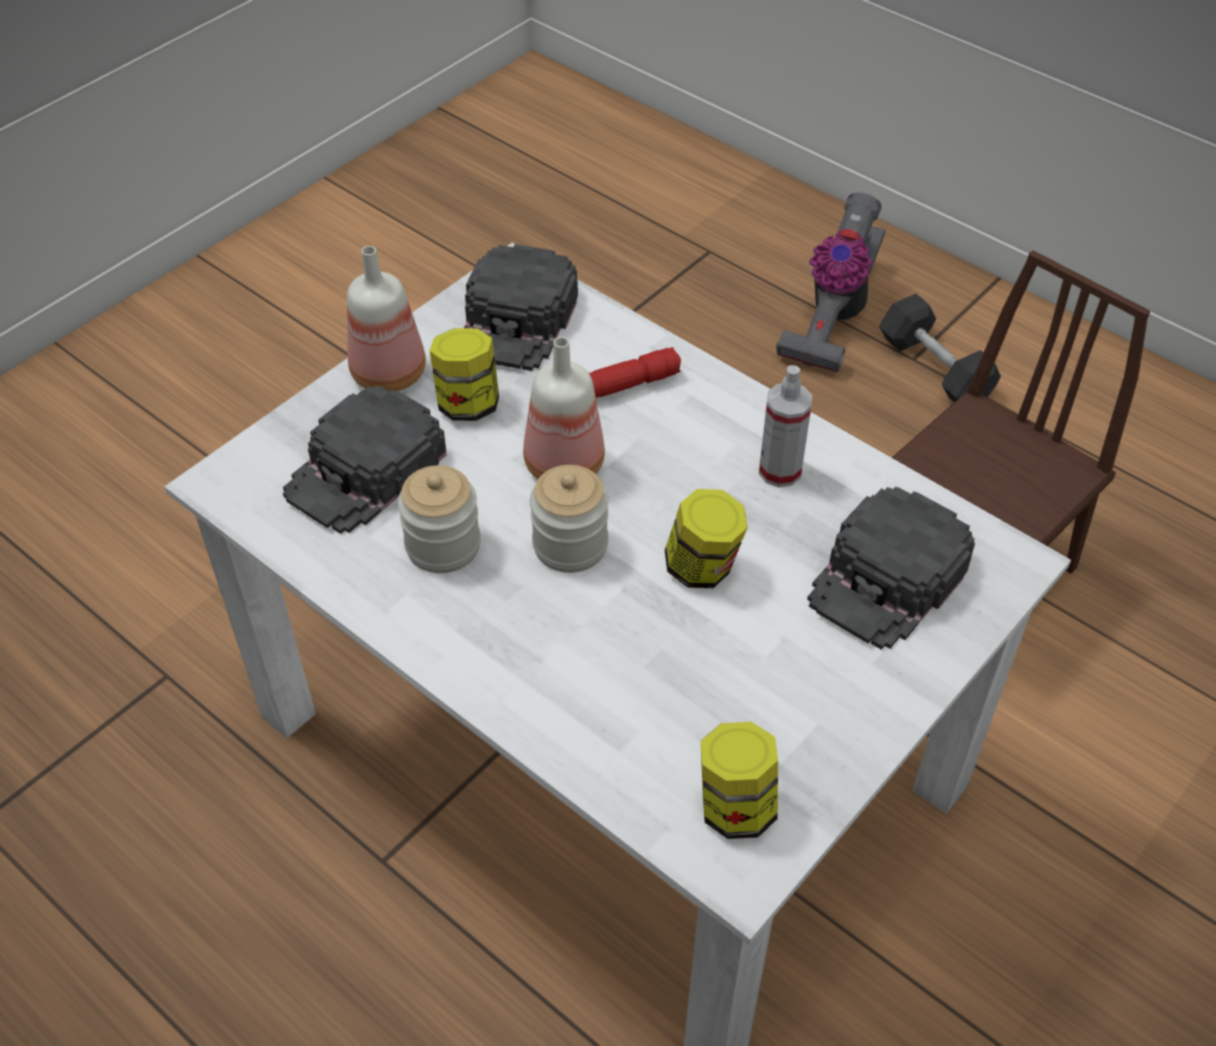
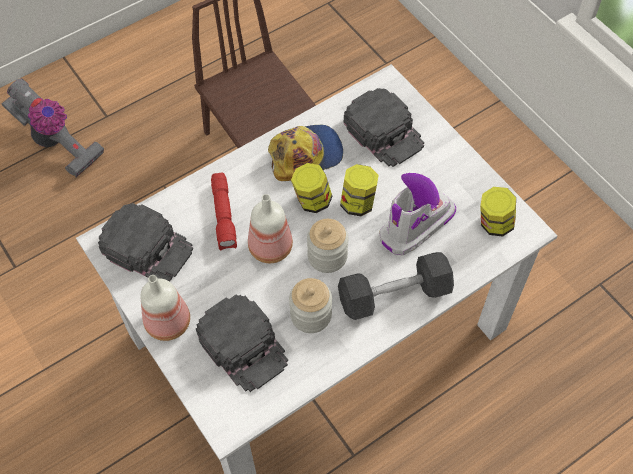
camera: 75 degrees left, 10 degrees up
(468, 404) = (208, 285): jar -> jar (312, 200)
(682, 667) = (415, 226): none -> boot
(780, 471) = (305, 155): spray bottle -> cap
(934, 368) = (118, 109): grey dumbbell -> grey dumbbell (394, 295)

